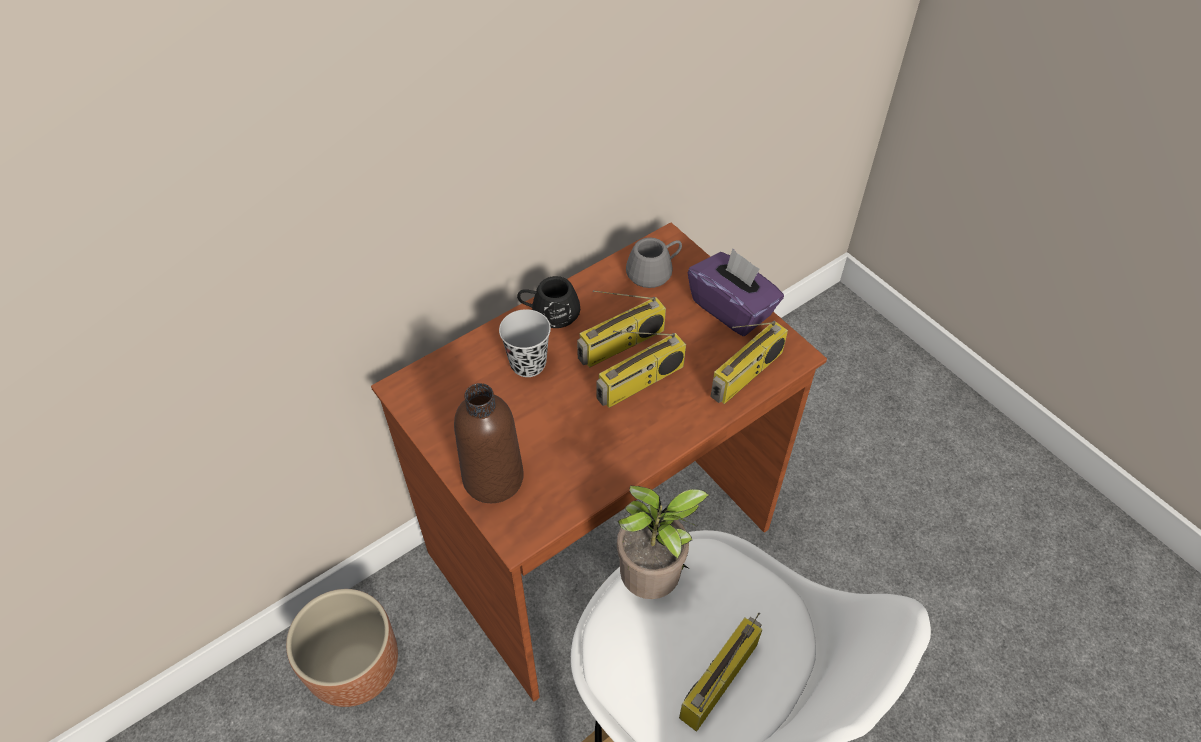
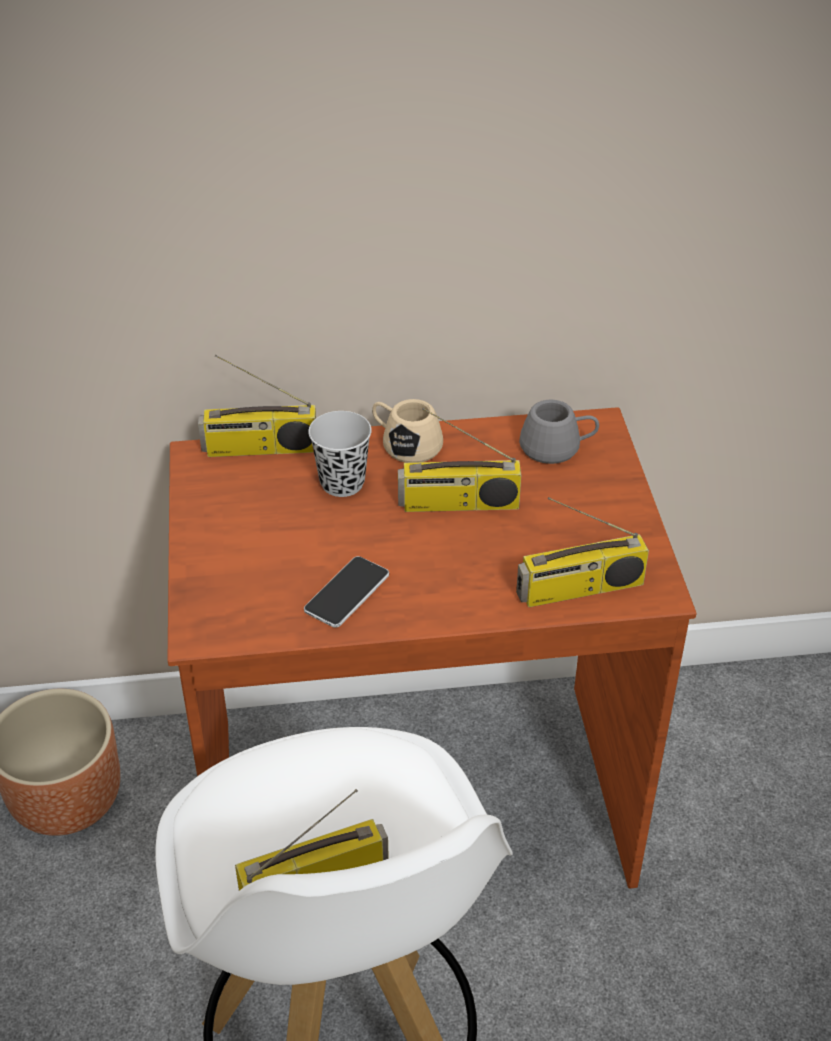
camera: 30 degrees right, 10 degrees down
(493, 478) = (219, 571): brown bottle -> none
(549, 312) = (405, 444): black mug -> beige mug
(597, 451) = (347, 593): none -> phone
(640, 383) = (449, 549): radio -> radio (260, 449)
(653, 582) = (319, 755): potted plant -> none
(732, 308) = (619, 517): purple tissue box -> none

